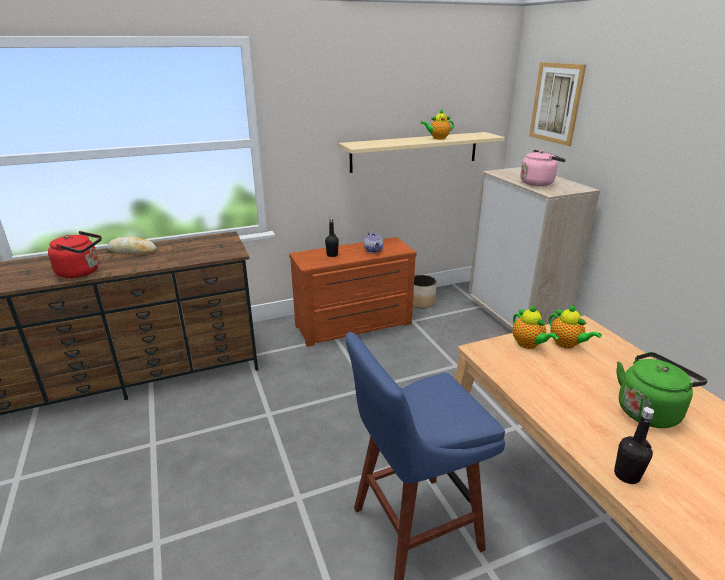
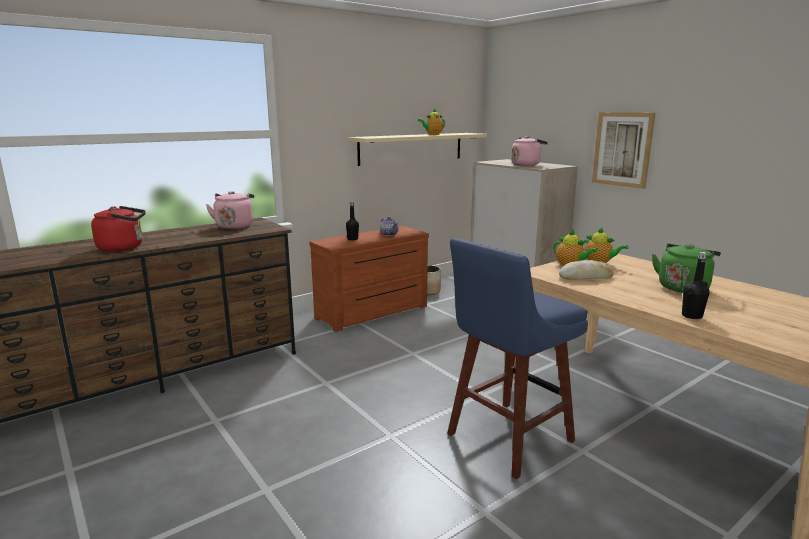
camera: 15 degrees left, 10 degrees down
(132, 251) = (164, 233): bread -> bread (586, 277)
(201, 244) = (234, 226): none -> pink kettle
(556, 103) = (527, 102): picture -> picture (622, 149)

